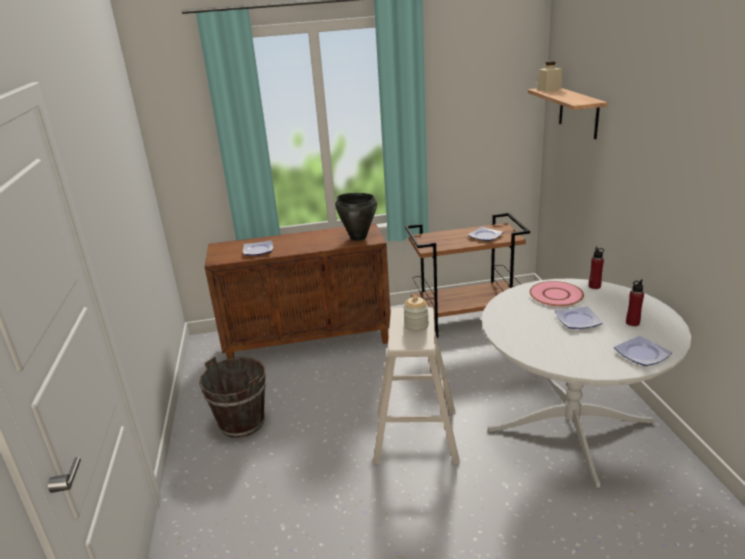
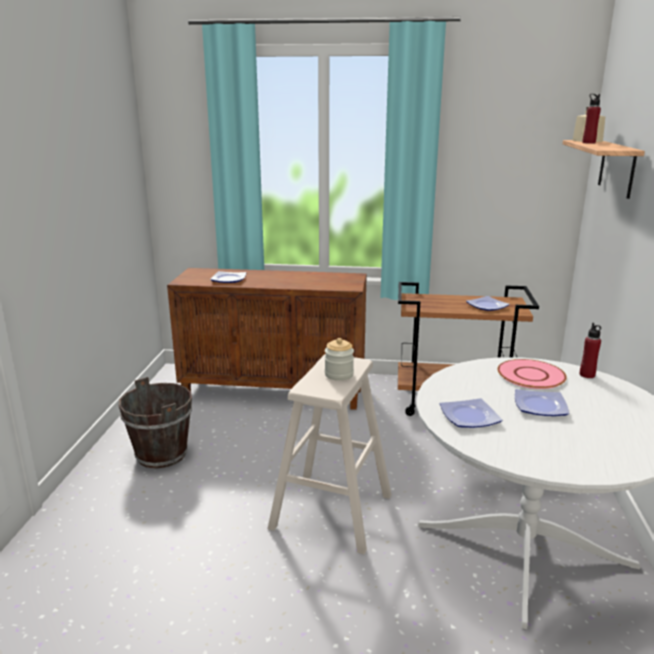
camera: 15 degrees right, 5 degrees down
(358, 237) = (337, 283): black cooking pot -> none
(632, 323) = (612, 422): red bottle -> red bottle (588, 143)
(643, 354) = (604, 459): plate -> plate (470, 417)

